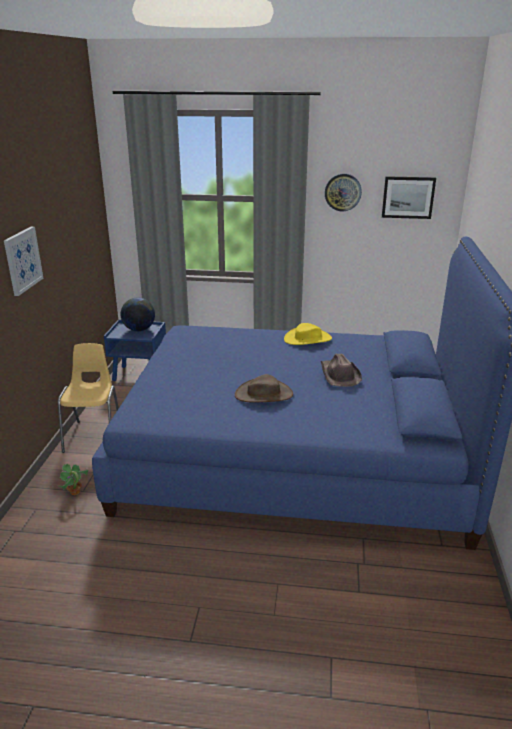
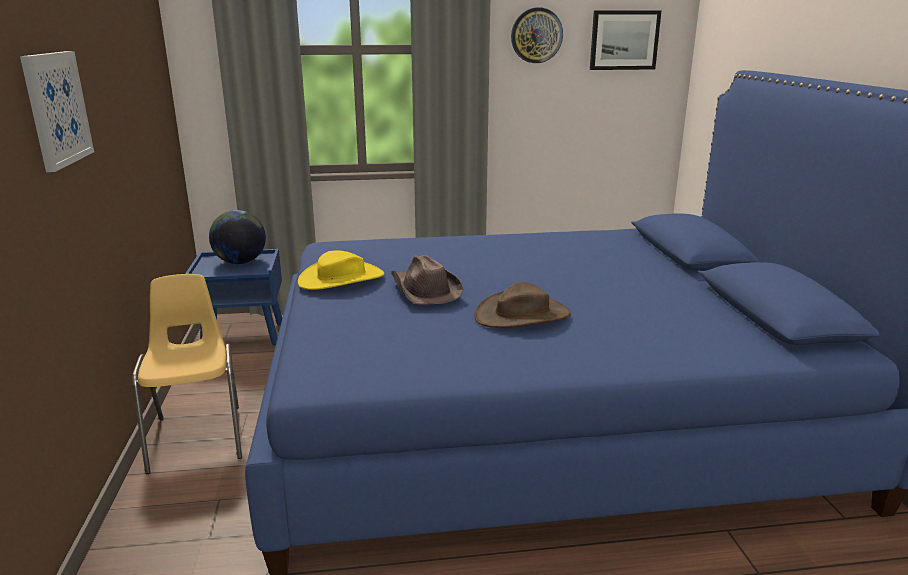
camera: 15 degrees left, 5 degrees down
(75, 492) = (193, 542): potted plant -> none
(308, 339) = (528, 241): yellow hat -> yellow hat (341, 279)
(339, 375) = (613, 278): brown hat -> brown hat (425, 290)

